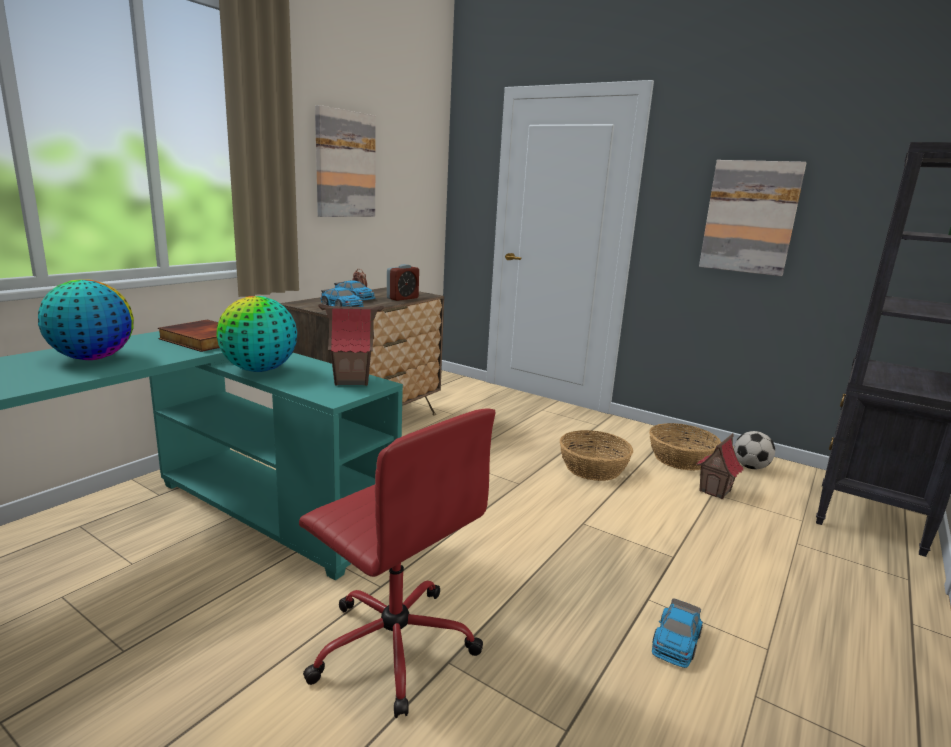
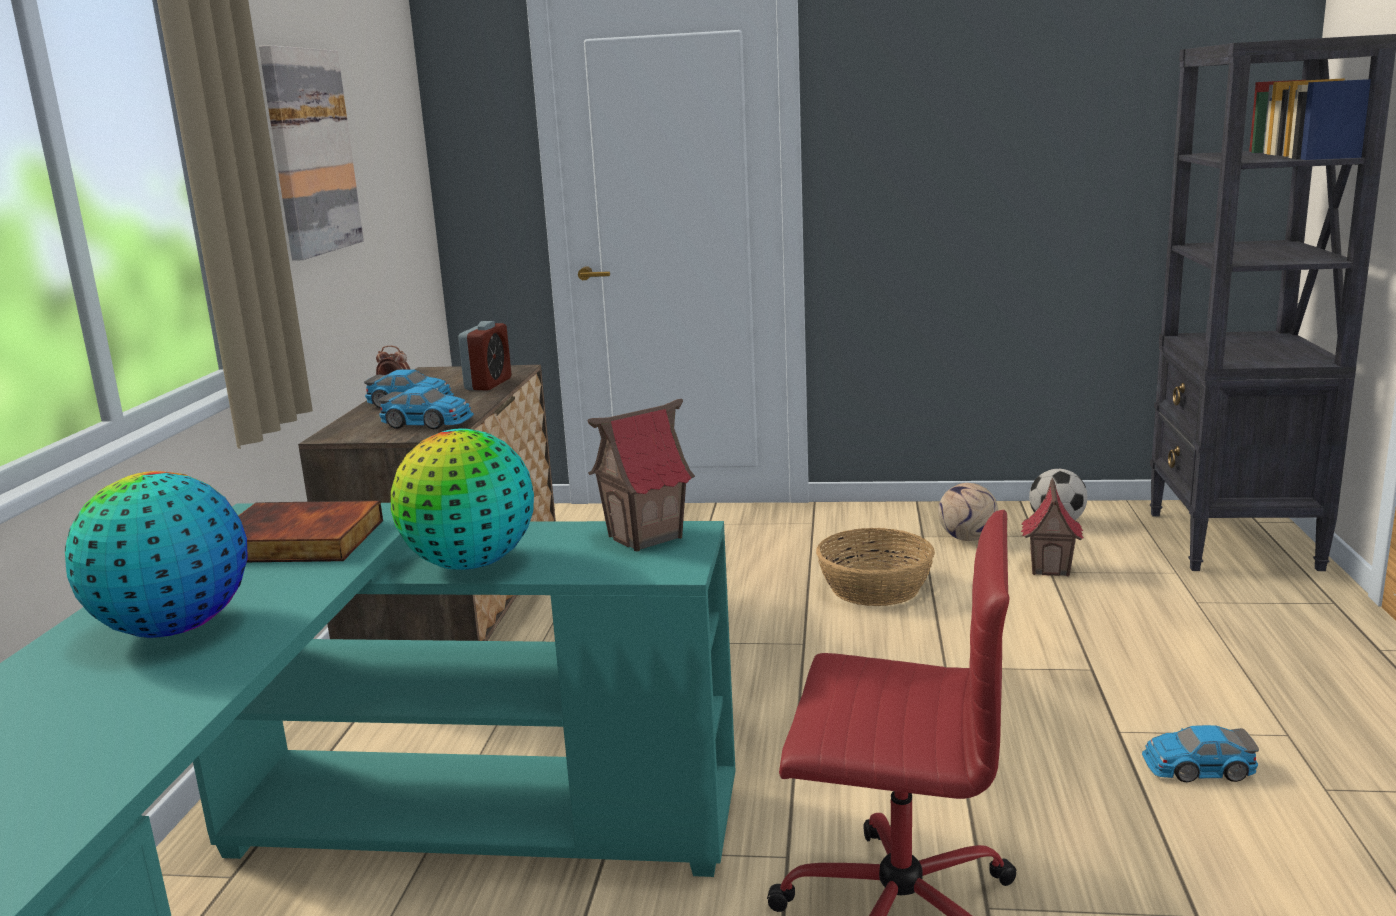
camera: 25 degrees left, 0 degrees up
(676, 642) = (1197, 767): toy car -> toy car turned 90 degrees clockwise
(680, 458) = (967, 538): basket -> football
(750, 217) = (979, 157): picture -> none

